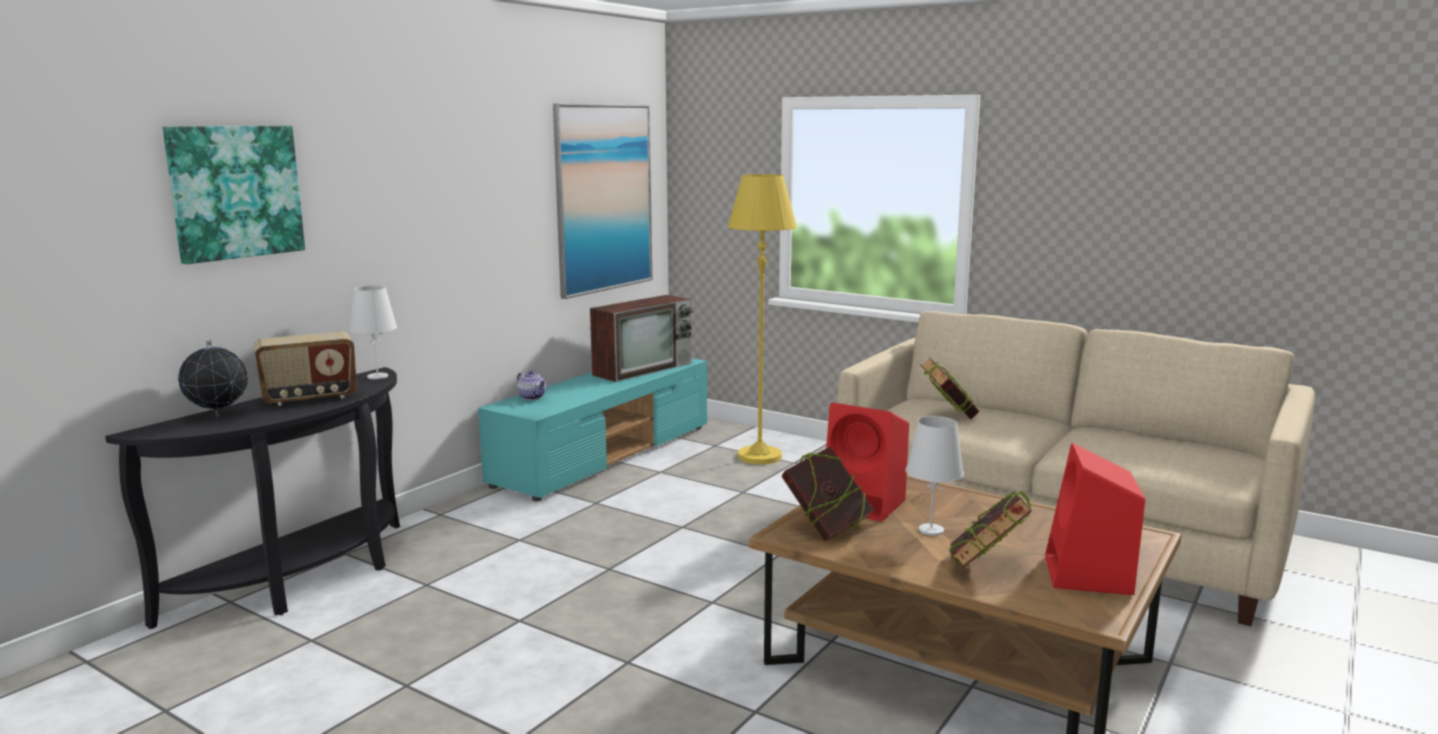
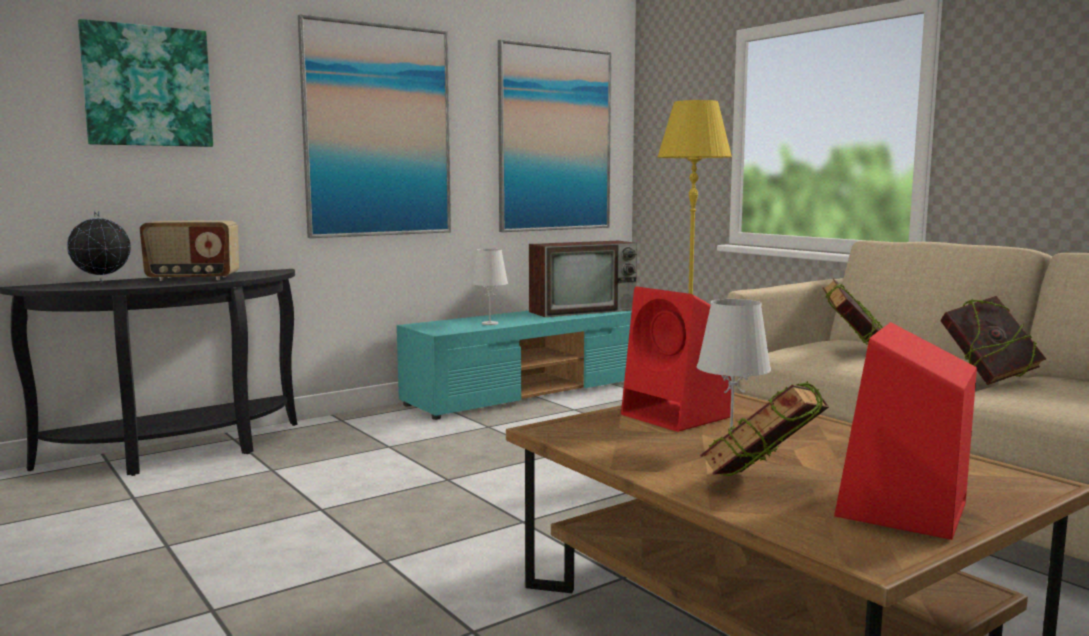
camera: 20 degrees right, 5 degrees down
(377, 376) = (273, 272): white table lamp -> white table lamp (489, 323)
(452, 211) = (378, 131): none -> picture
(533, 397) = (454, 321): teapot -> none
(826, 529) = (603, 431): book -> book (988, 378)

